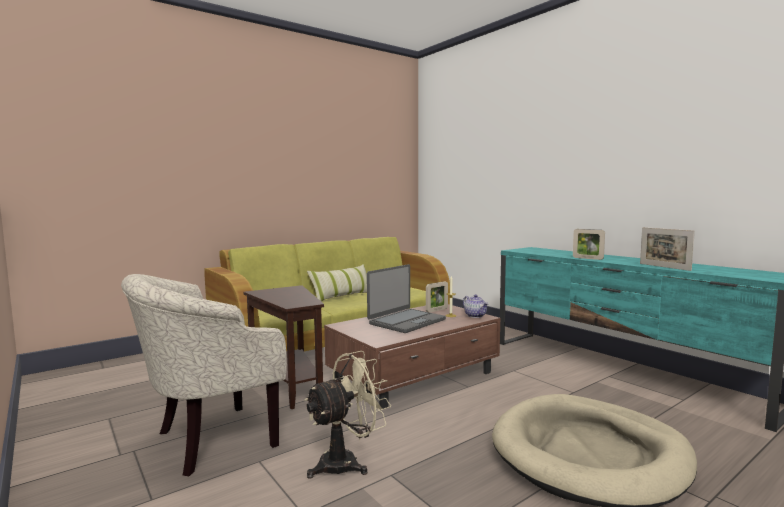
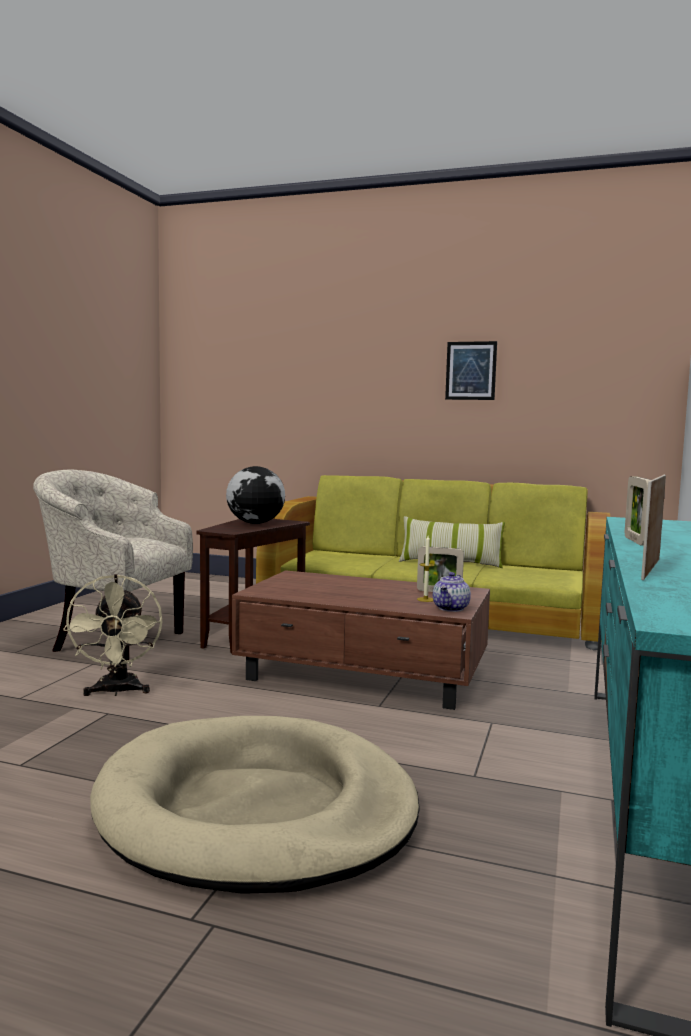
camera: 55 degrees right, 0 degrees up
(285, 294) = (255, 523): none -> globe
(315, 166) = (471, 370): none -> picture
(347, 462) = (117, 692): beige fan -> beige fan turned 60 degrees clockwise
(406, 321) = (355, 589): laptop -> none

